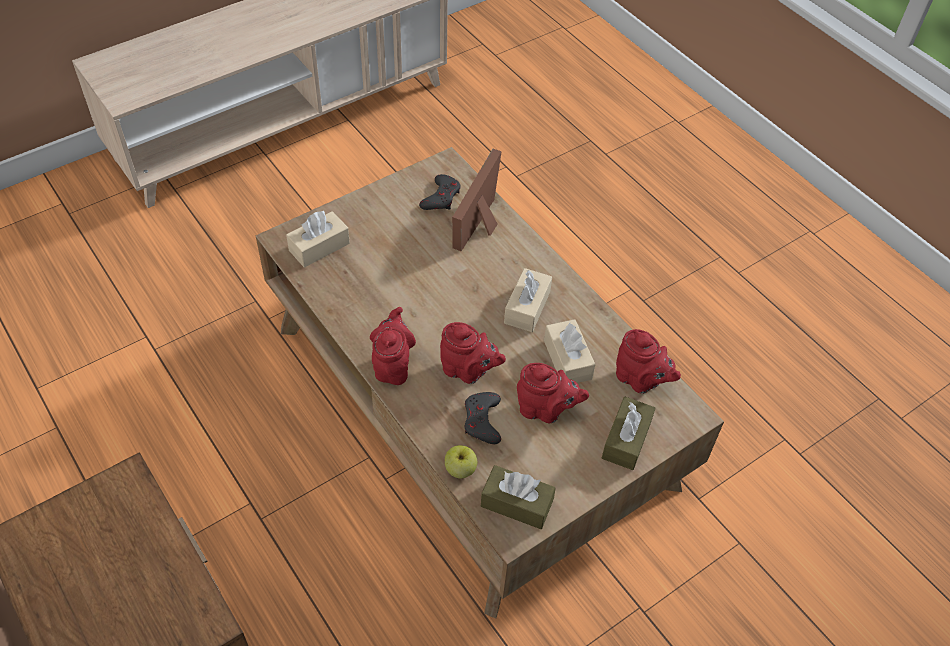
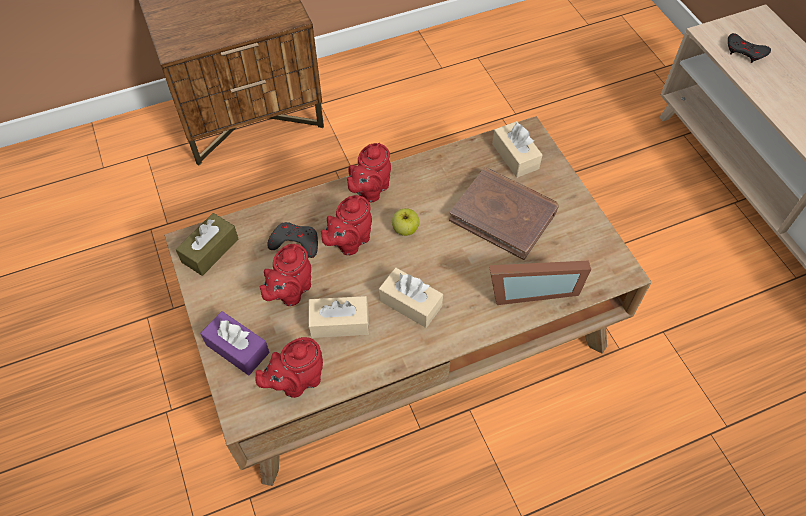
camera: 105 degrees right, 5 degrees up
(393, 365) = (370, 190): red teapot -> red teapot turned 105 degrees clockwise
(401, 249) = (503, 215): none -> brown book
(441, 197) = (571, 258): grey game controller -> grey game controller (745, 51)
(460, 469) = (255, 219): apple -> apple (405, 229)
(483, 223) = (530, 288): picture frame -> picture frame turned 135 degrees clockwise
(626, 440) = (237, 348): brown tissue box -> purple tissue box

